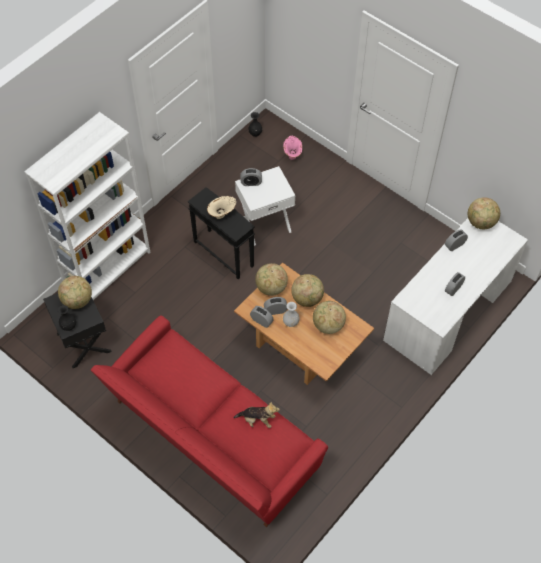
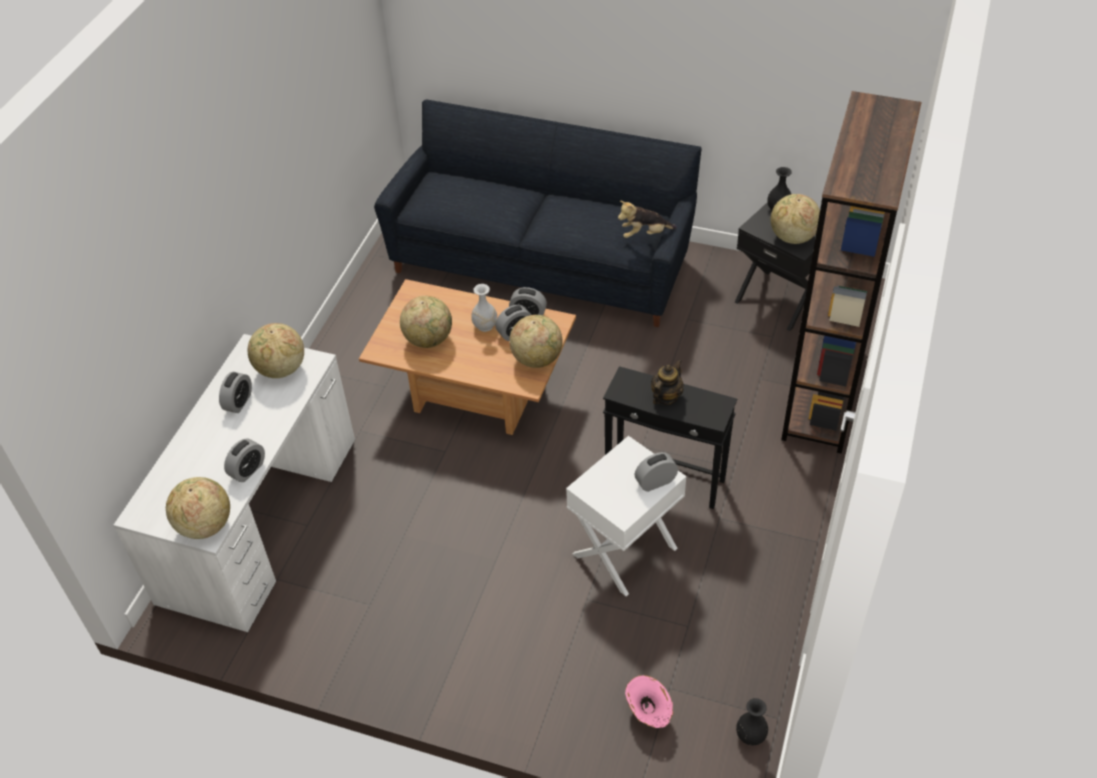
camera: 160 degrees right, 10 degrees down
(108, 269) = (824, 394): white bookcase -> brown bookcase
(211, 438) = (543, 259): red sofa -> black sofa
(222, 214) = (666, 397): beige vase -> teapot
(257, 420) = (475, 208): plush toy -> plush toy (644, 234)
(307, 298) = (475, 362): globe -> globe (281, 369)

